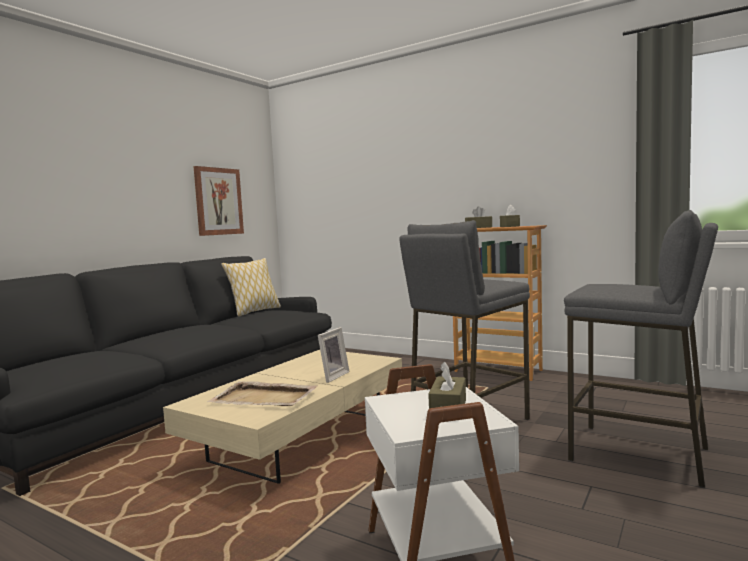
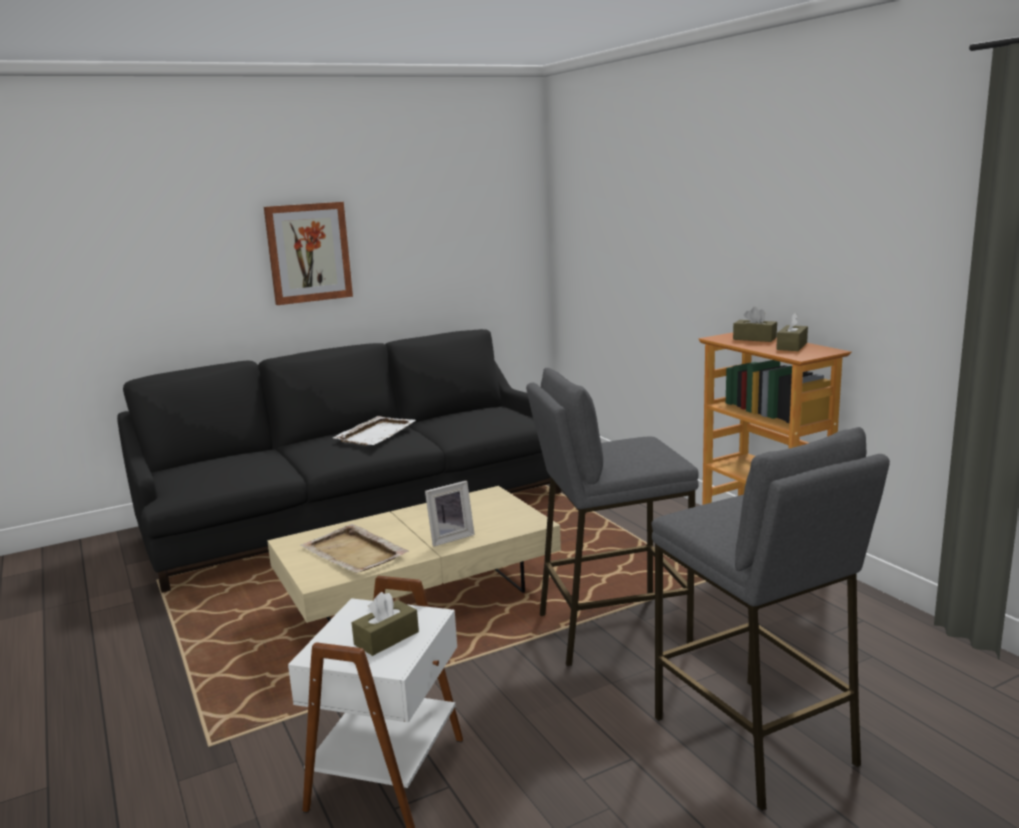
camera: 30 degrees right, 10 degrees up
(198, 326) = (376, 433): none -> white tray
(218, 201) = (454, 253): picture -> picture (308, 253)
(254, 311) = (472, 410): pillow -> none

